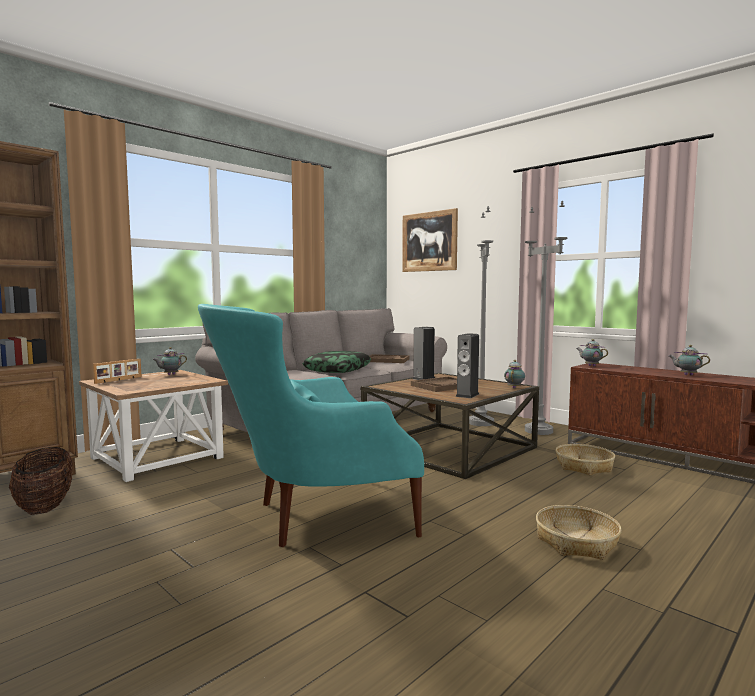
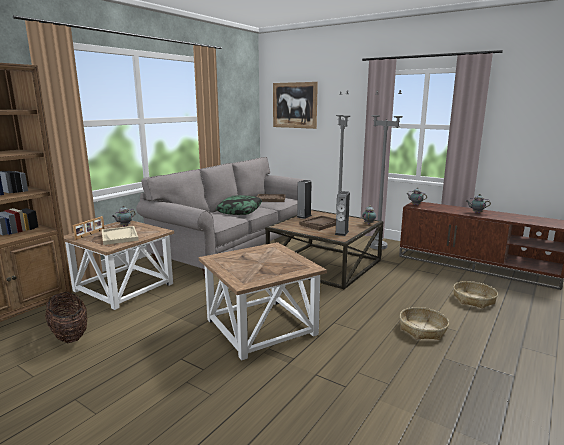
camera: 10 degrees left, 10 degrees up
(152, 383) = (119, 236): none -> beige tray
(311, 517) = (259, 327): turquoise armchair -> brown side table
(584, 466) = (413, 274): basket -> basket (474, 299)

